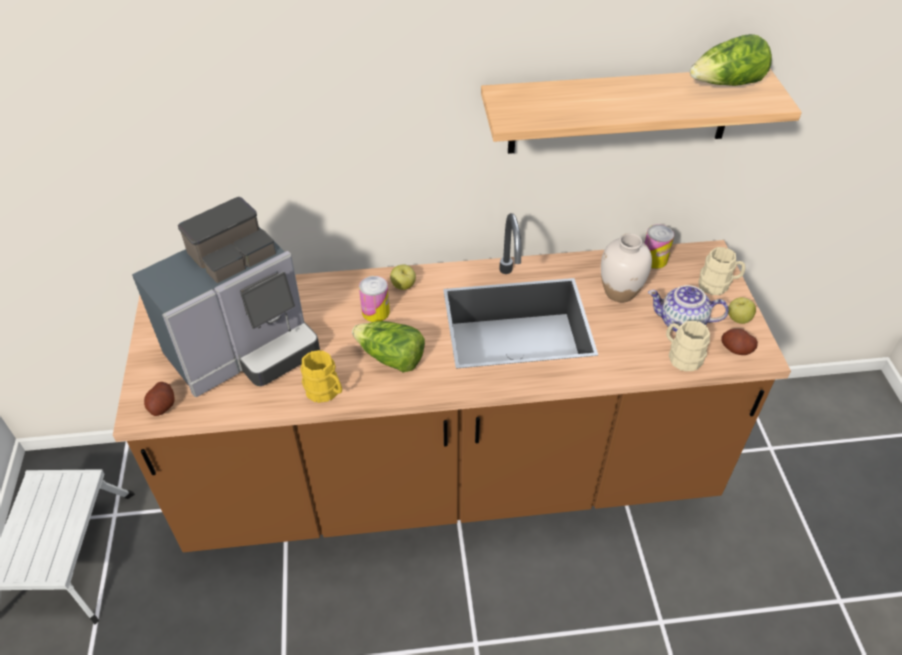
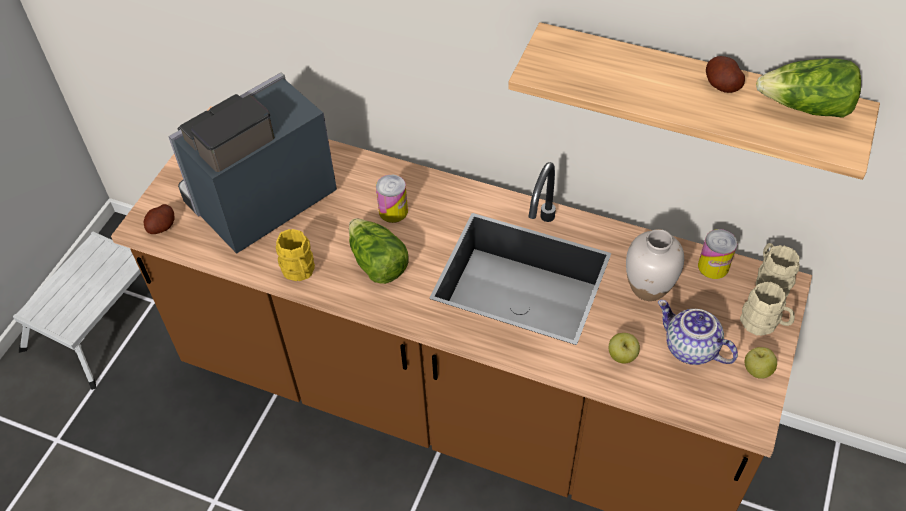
camera: 30 degrees right, 5 degrees up
(245, 350) = (258, 202): coffee machine -> coffee machine turned 150 degrees clockwise
(403, 286) = (436, 195): apple -> apple (622, 356)
(681, 356) = (662, 383): beige mug -> beige mug (770, 280)
(736, 349) = (729, 402): potato -> potato (721, 85)

